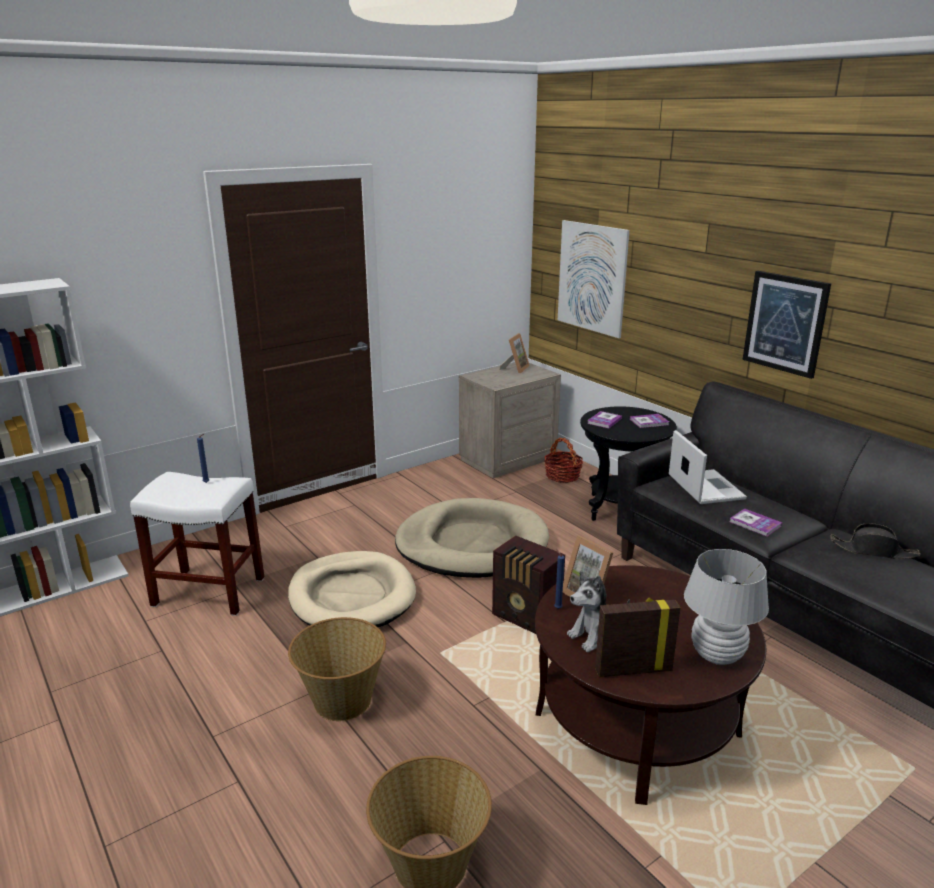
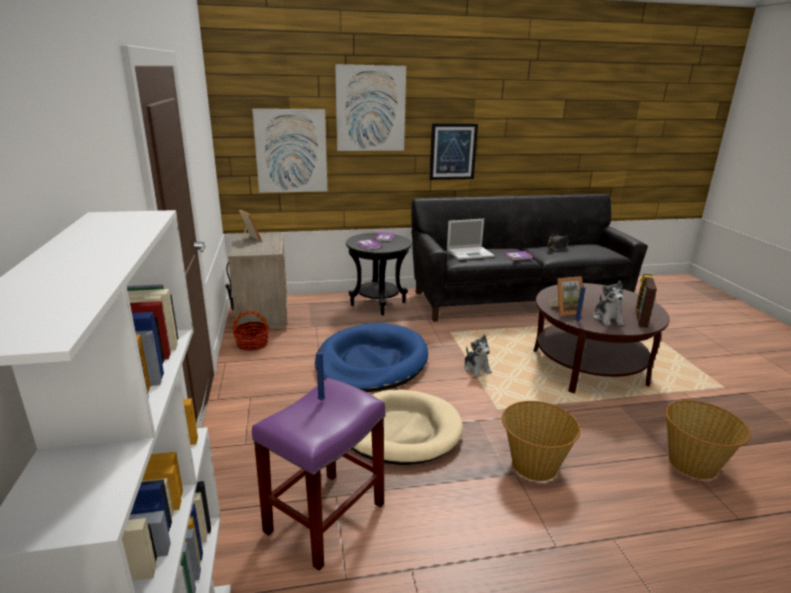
camera: 65 degrees left, 0 degrees up
(210, 591) = (325, 516): white stool -> purple stool
(472, 544) = (371, 362): beige dog bed -> blue dog bed
(527, 618) = (476, 368): radio -> plush toy
(562, 476) = (313, 306): basket -> basket (252, 344)
(679, 236) = (370, 109): none -> picture
(704, 487) = (470, 253): laptop -> laptop turned 150 degrees clockwise
(716, 655) = (630, 299): white table lamp -> none

